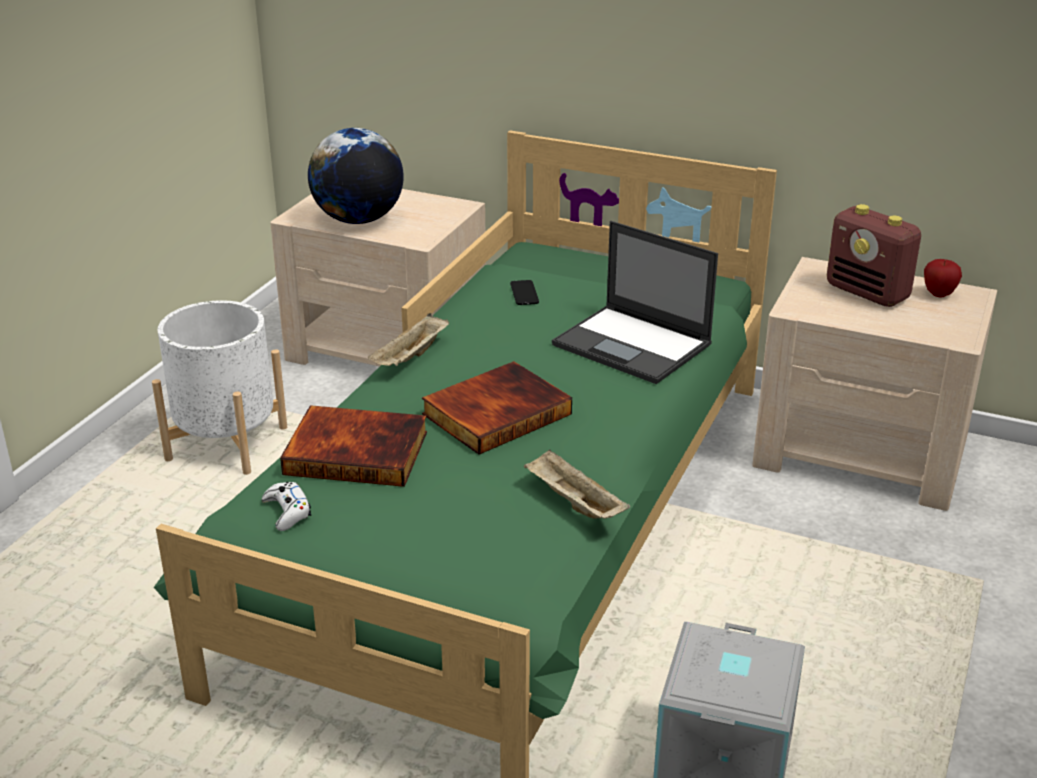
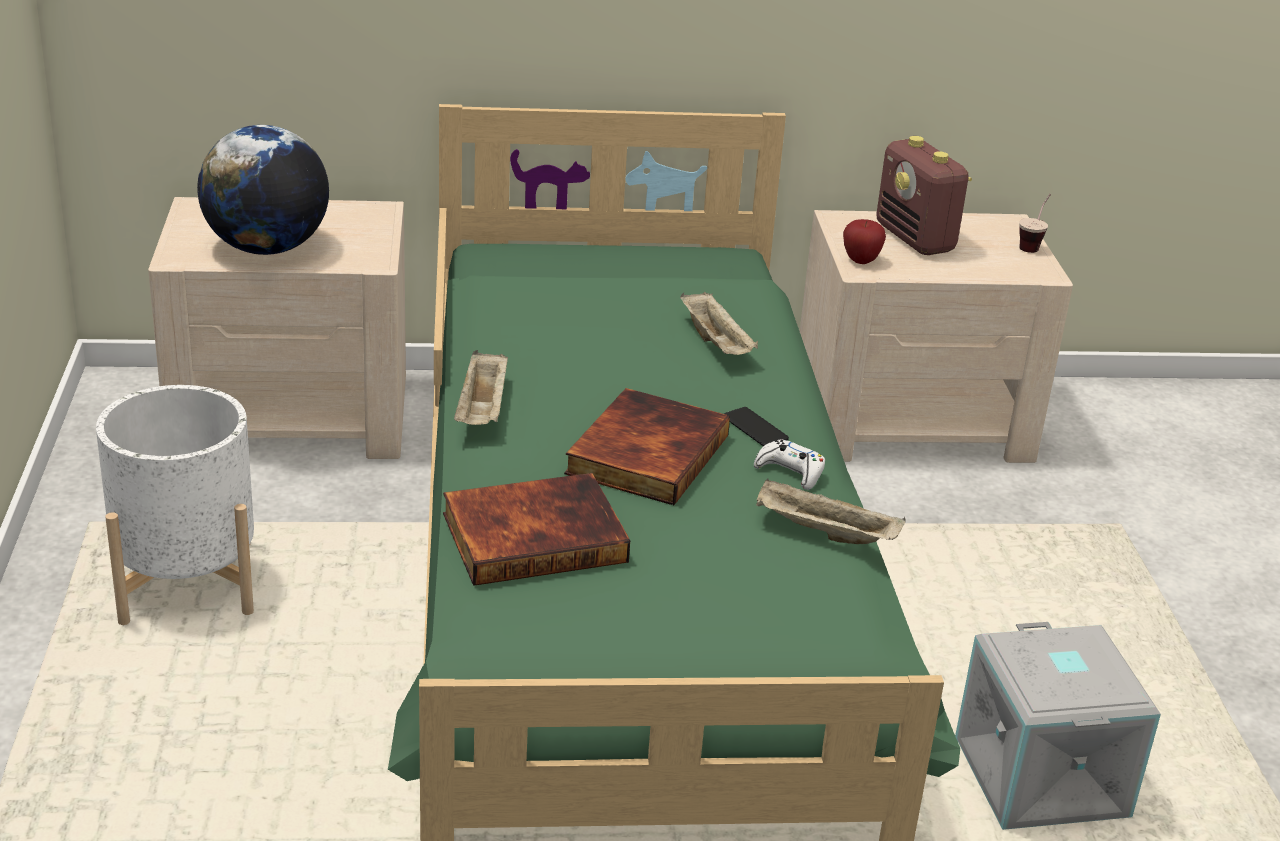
camera: 30 degrees left, 0 degrees up
(287, 512) = (524, 627): white game controller -> white game controller (790, 471)
(524, 293) = (537, 306): phone -> phone (755, 428)
(633, 345) = (717, 343): laptop -> beige tray
(868, 293) = (916, 239): radio -> radio turned 45 degrees clockwise
(938, 294) = (981, 228): apple -> apple (861, 261)
(974, 315) = (1032, 245): none -> cup

